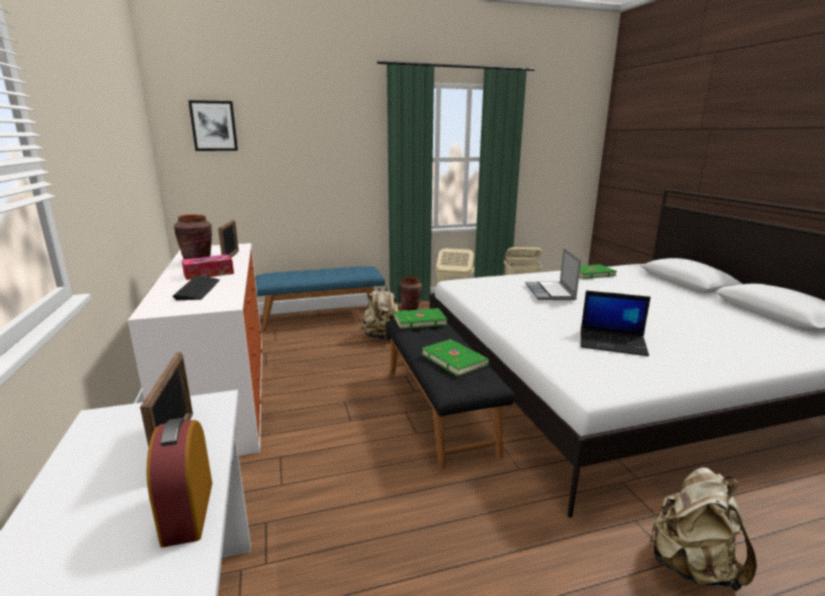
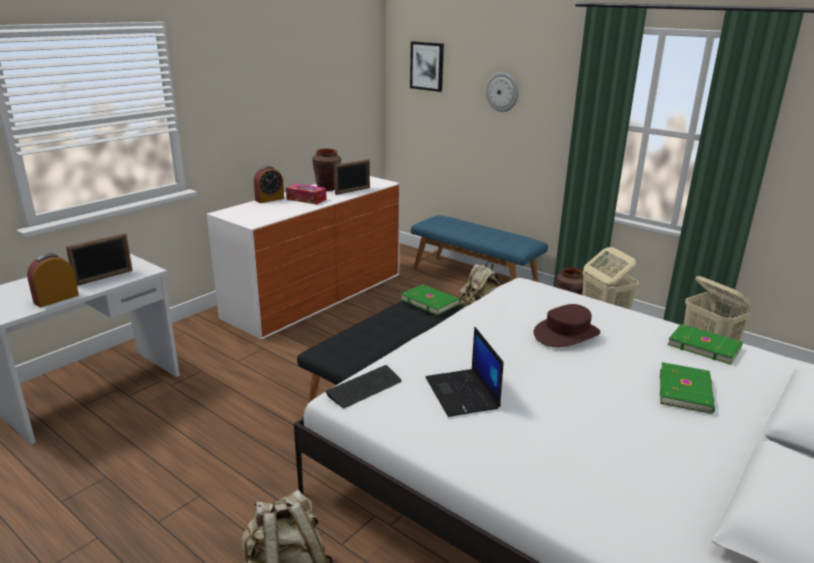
camera: 55 degrees right, 5 degrees up
(166, 285) = (269, 199): none -> alarm clock
(198, 289) = (272, 208): keyboard -> keyboard (364, 388)
(309, 144) = (502, 92): none -> wall clock
(455, 359) = (368, 337): green book -> green book (686, 390)
(551, 292) = (566, 334): laptop -> brown hat

